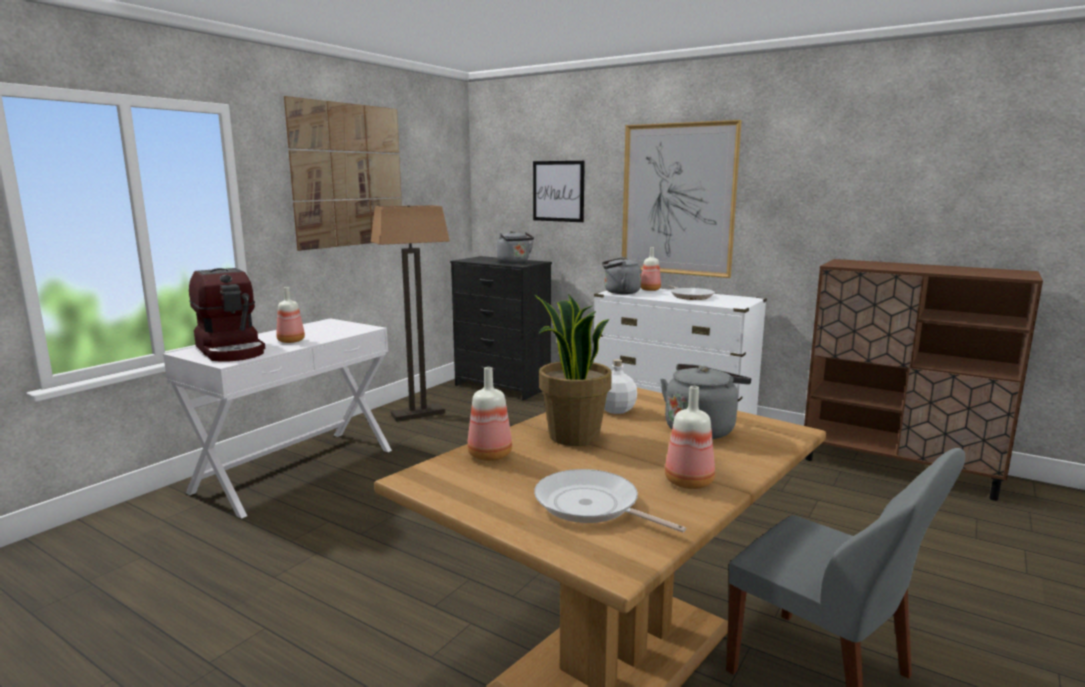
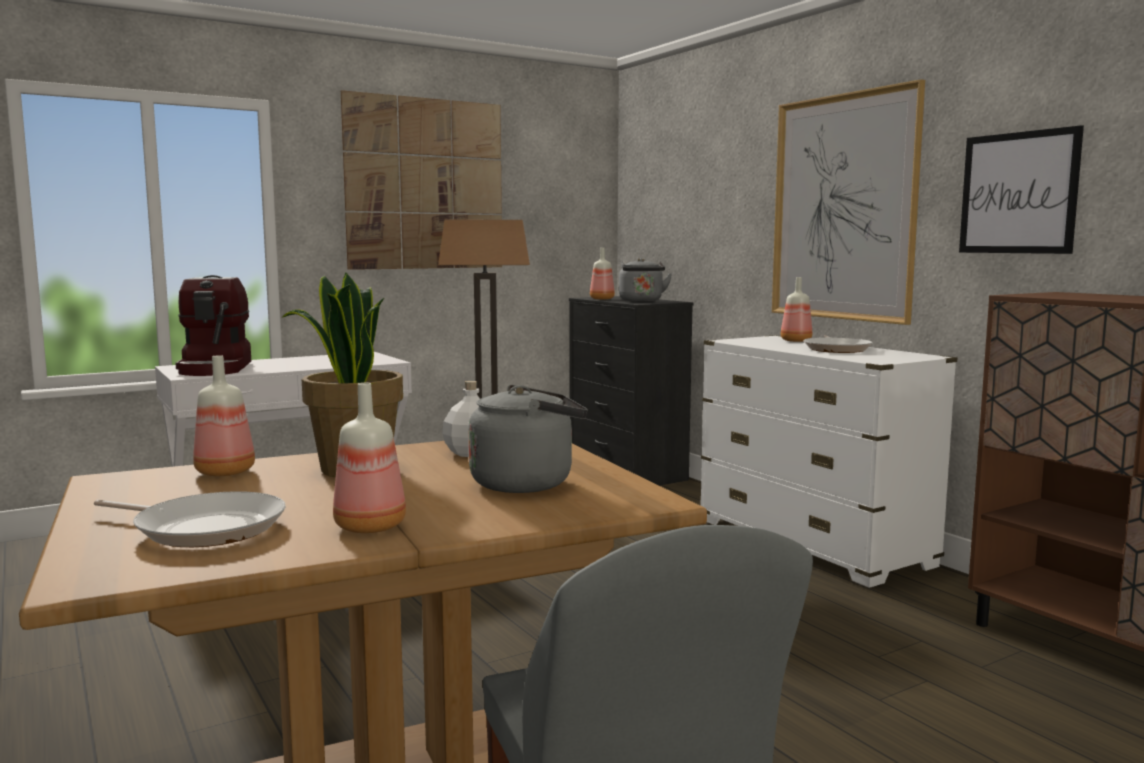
camera: 25 degrees right, 5 degrees down
(291, 341) = (287, 366): bottle -> bottle (602, 299)
(558, 191) = (705, 205): picture -> picture (1018, 193)
(591, 506) = (204, 528): frying pan -> frying pan turned 135 degrees clockwise
(619, 292) = (742, 341): grey kettle -> none

